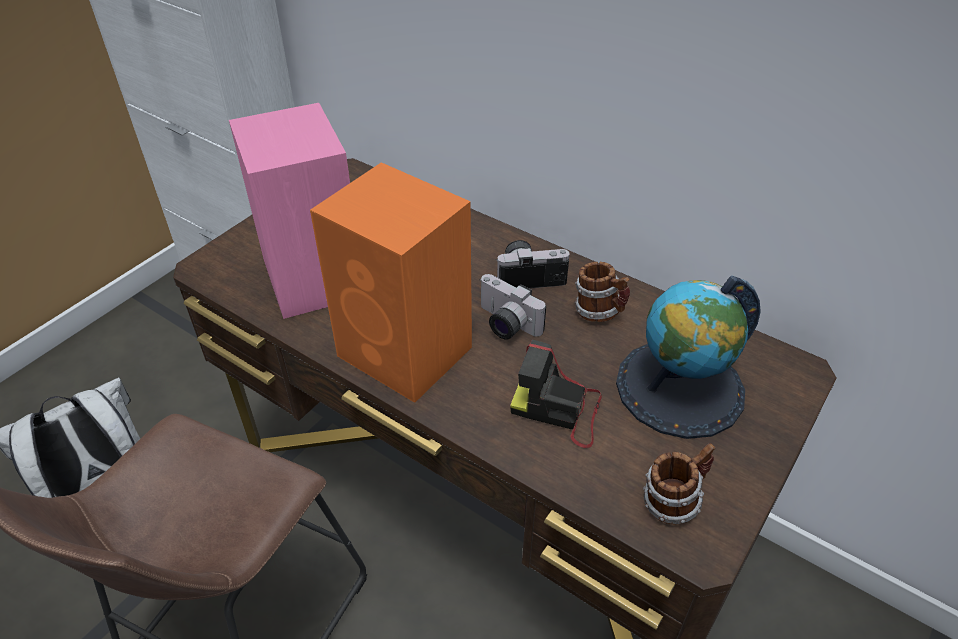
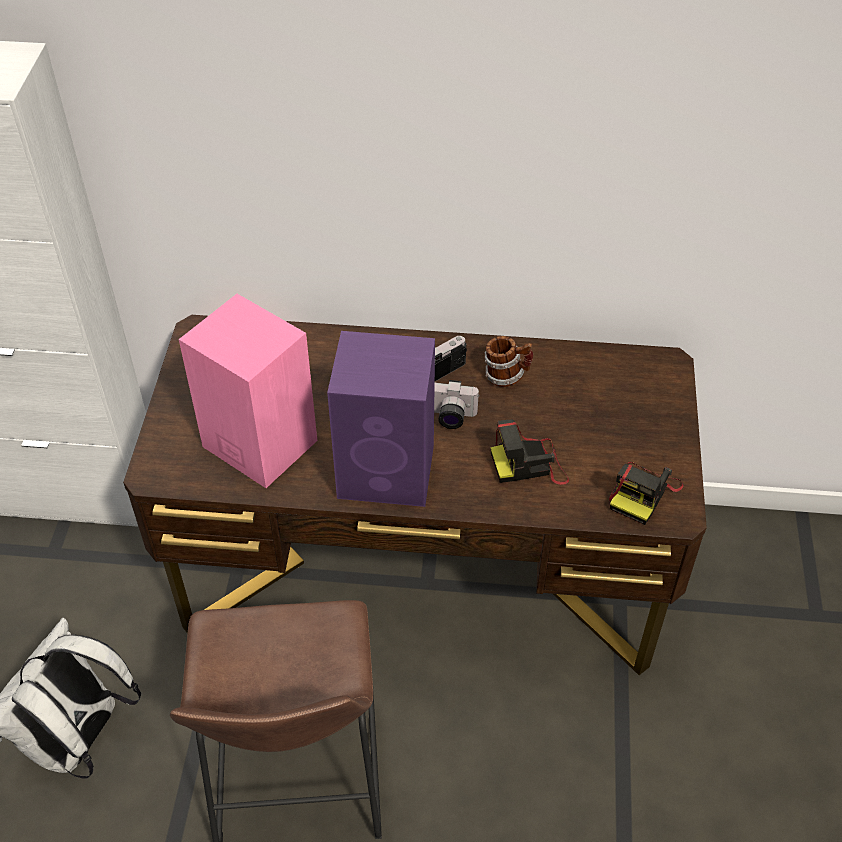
camera: 30 degrees left, 5 degrees up
(407, 353) = (389, 472): orange speaker -> purple speaker
(672, 501) = (643, 493): mug -> camera
(680, 388) = (599, 411): globe -> none

